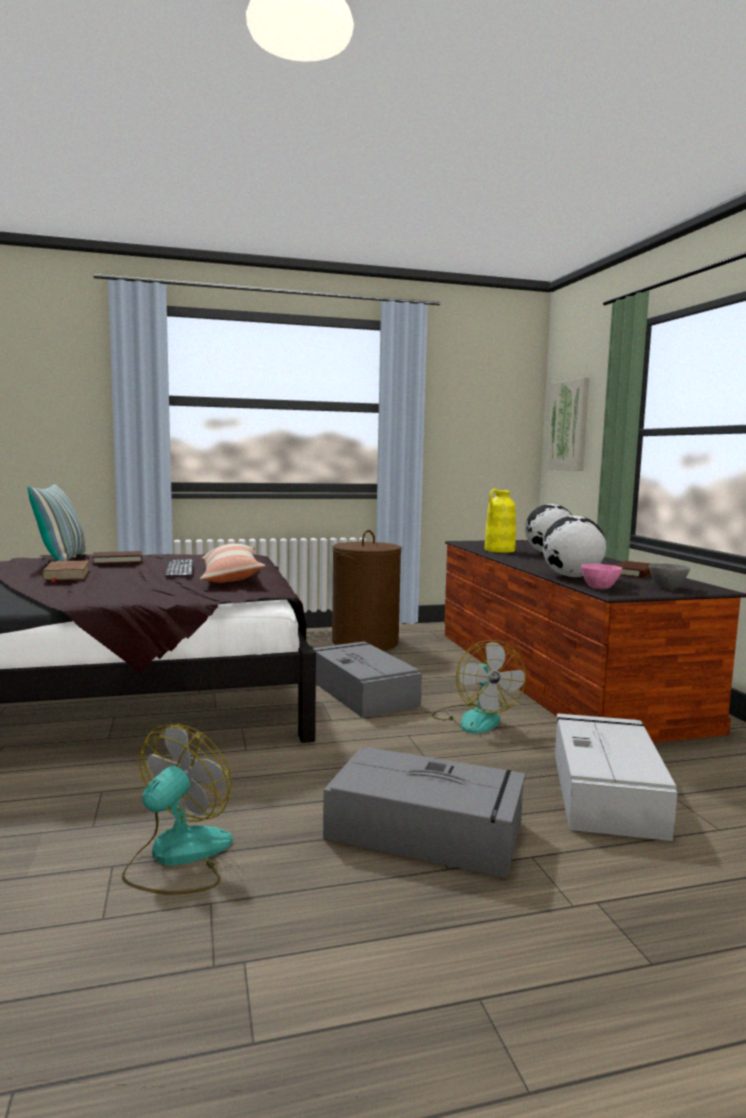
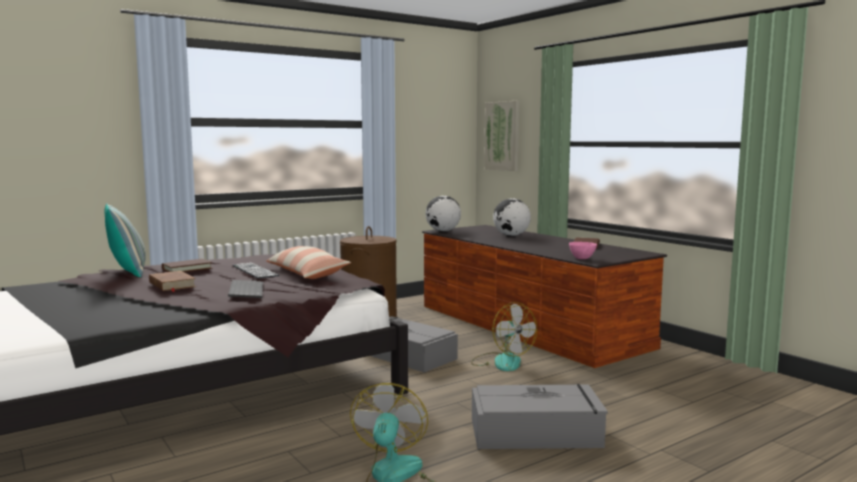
camera: 20 degrees left, 0 degrees up
(122, 588) = (245, 291): none -> keyboard
(499, 550) = (474, 236): yellow vase -> none
(571, 577) = (553, 252): globe -> globe (442, 231)
(606, 791) = (618, 392): grey storage box -> none
(667, 587) = (620, 254): grey bowl -> none

